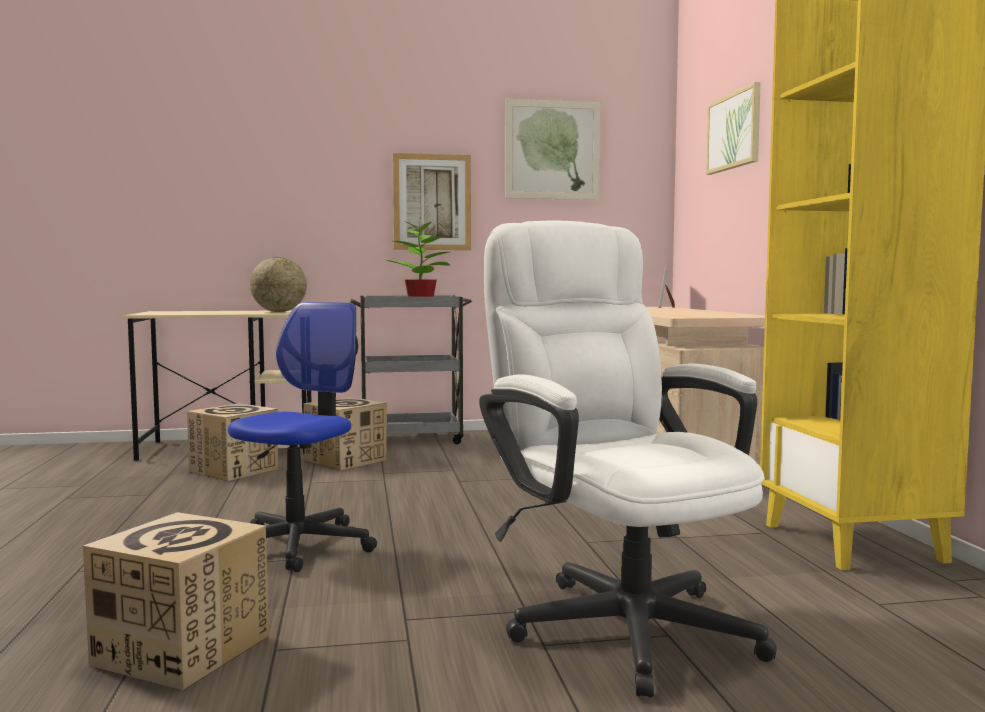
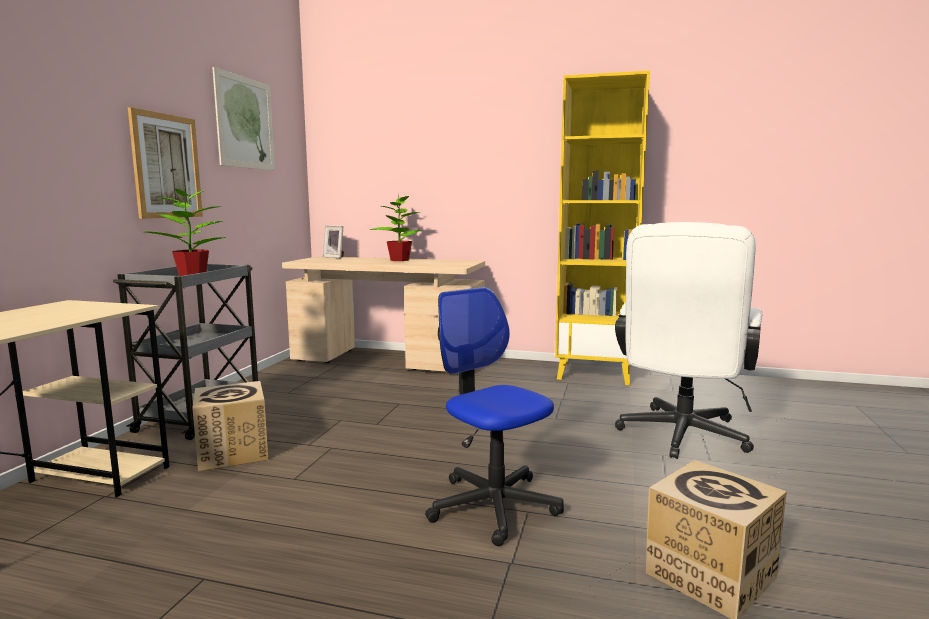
camera: 65 degrees left, 5 degrees up
(234, 470) = (172, 513): cardboard box -> none
(279, 311) = (82, 308): globe -> none
(618, 620) = (680, 438): white office chair -> white office chair turned 60 degrees counterclockwise
(694, 311) = (399, 260): none -> potted plant
(734, 131) = (402, 133): picture -> none

